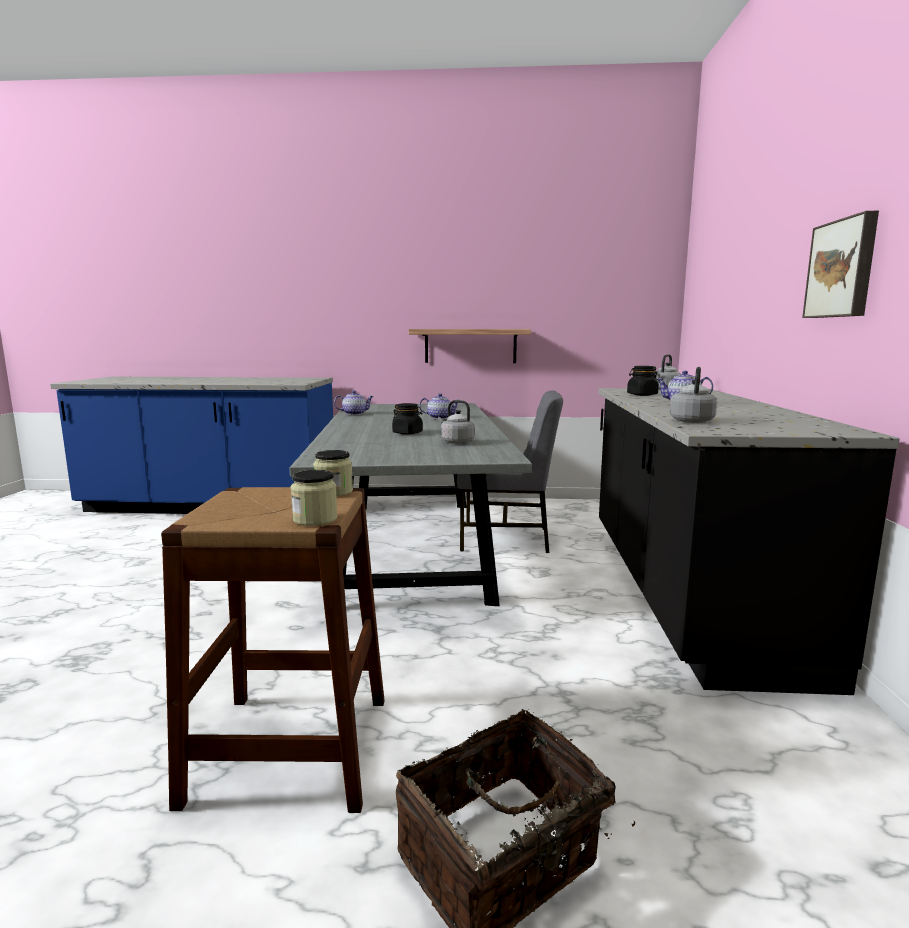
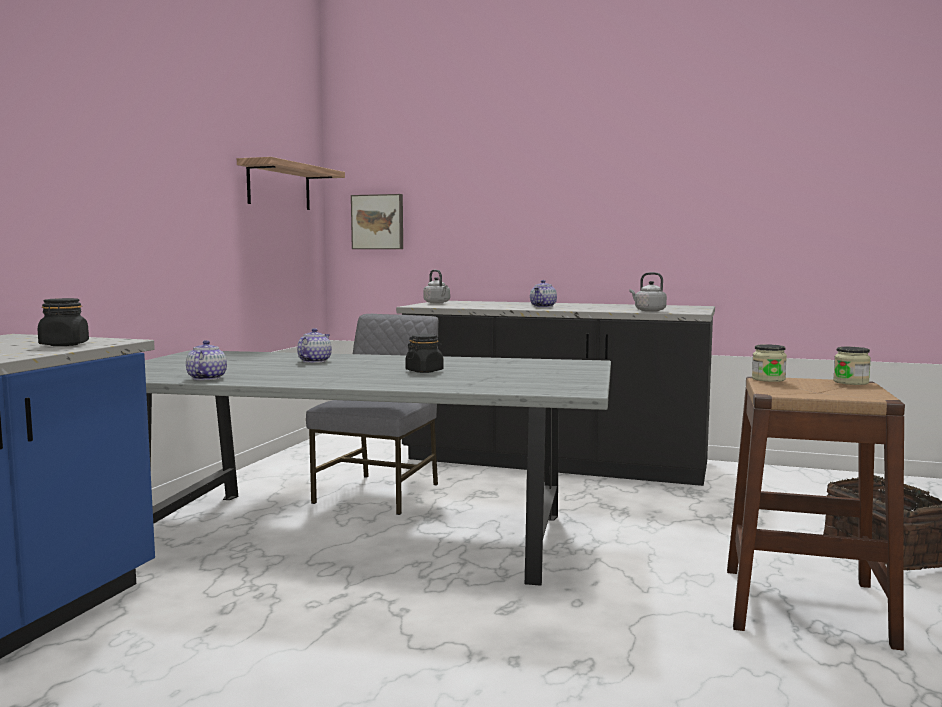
camera: 75 degrees left, 5 degrees down
(456, 442) = (499, 365): grey kettle -> none
(470, 346) = (180, 267): shelf -> shelf (279, 186)
(642, 395) = (475, 306): black jar -> black jar (64, 345)
(843, 269) = (627, 209): picture -> picture (378, 222)

